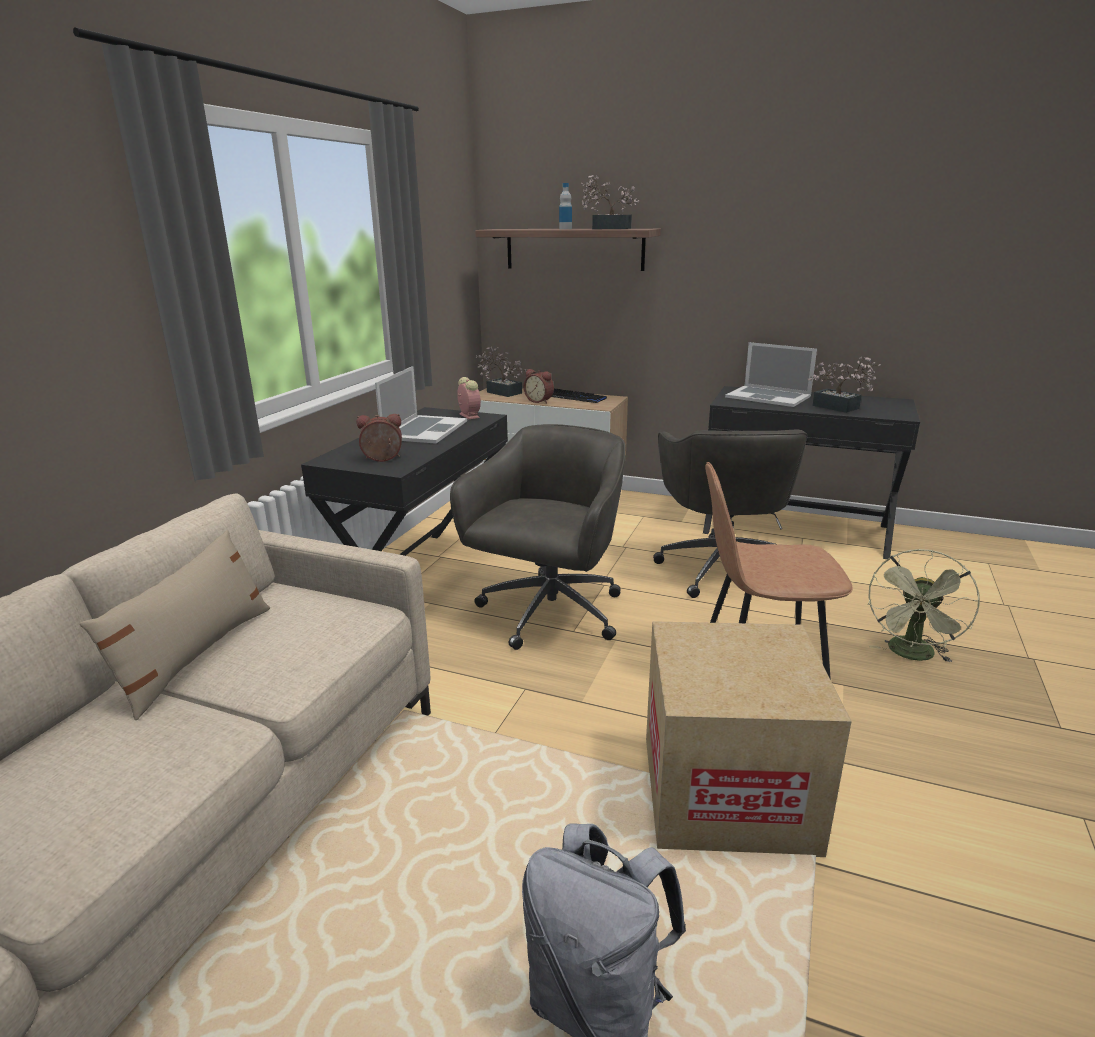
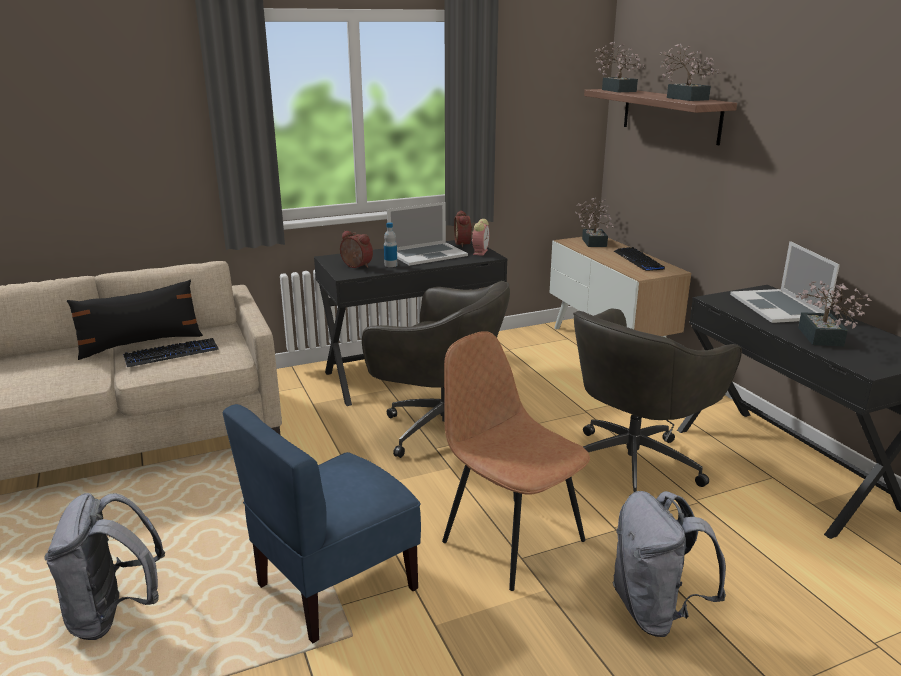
camera: 45 degrees right, 0 degrees up
(196, 655) = (141, 344): beige pillow -> black pillow
(281, 644) = (172, 354): none -> keyboard
(509, 229) = (617, 90): none -> potted plant
(540, 401) = (603, 256): alarm clock -> alarm clock (464, 244)
(549, 614) = (441, 430): grey office chair -> grey office chair turned 45 degrees clockwise
(565, 229) = (650, 95): bottle -> bottle (390, 265)
(726, 792) = (335, 586): cardboard box -> blue chair
(912, 655) = (655, 611): green fan -> grey backpack

